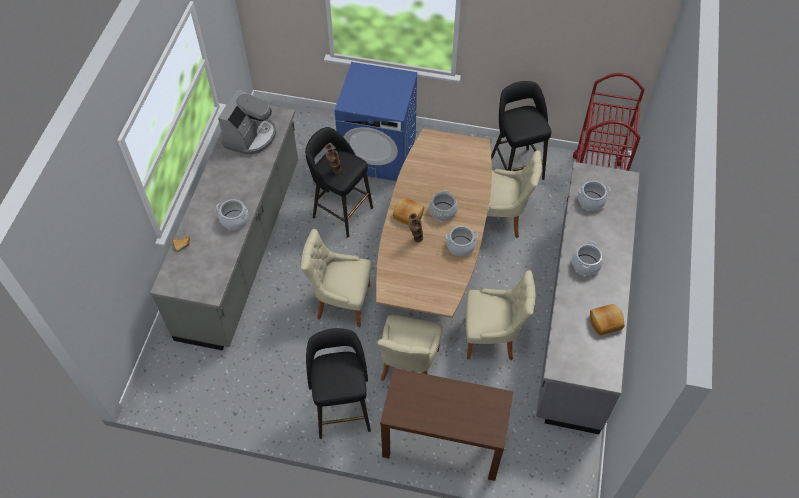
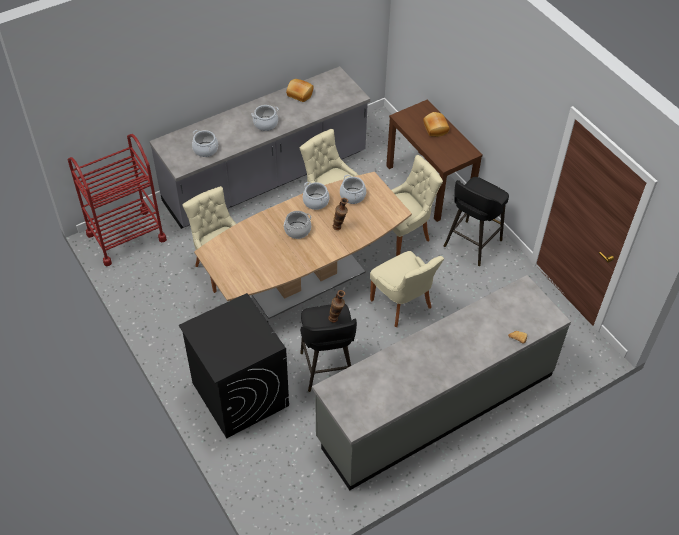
camera: 135 degrees left, 5 degrees down
(234, 220) = (459, 326): cooking pot -> cooking pot (352, 196)
(251, 136) = (376, 389): coffee machine -> none
(379, 154) = (239, 394): blue washing machine -> black washing machine
(408, 215) = (323, 246): bread -> bread (435, 128)
(516, 167) = (159, 292): black stool -> none

